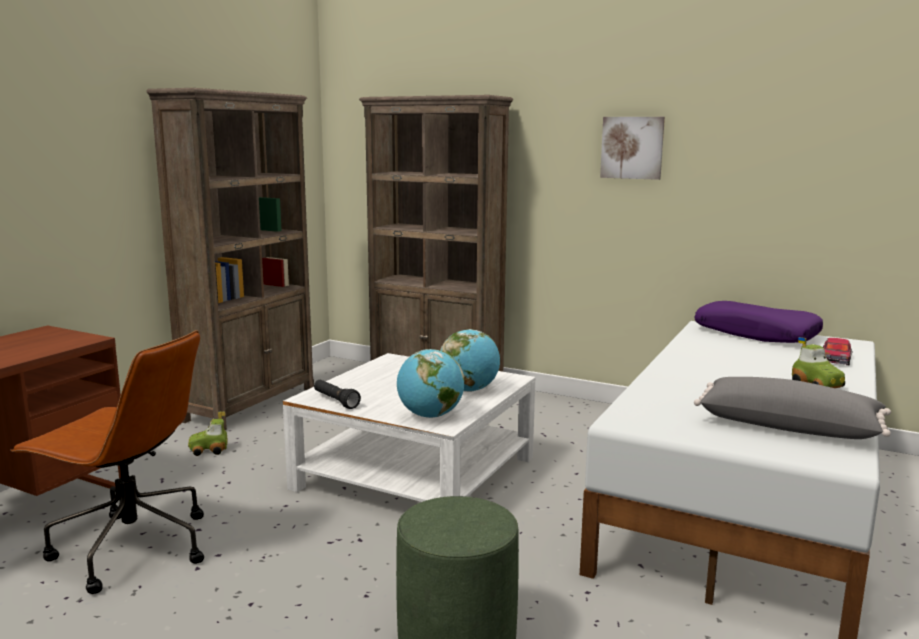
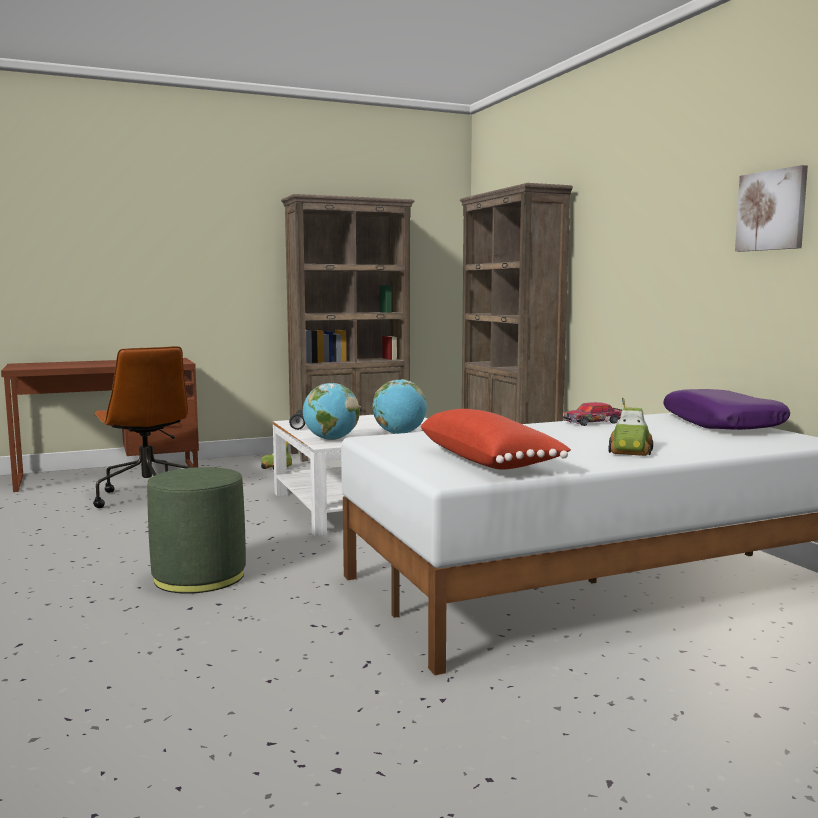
camera: 40 degrees right, 5 degrees down
(632, 147) = (655, 224): picture -> picture (772, 210)
(788, 426) = (489, 461): grey pillow -> red pillow
(836, 358) = (739, 445): toy car -> toy car (594, 422)

